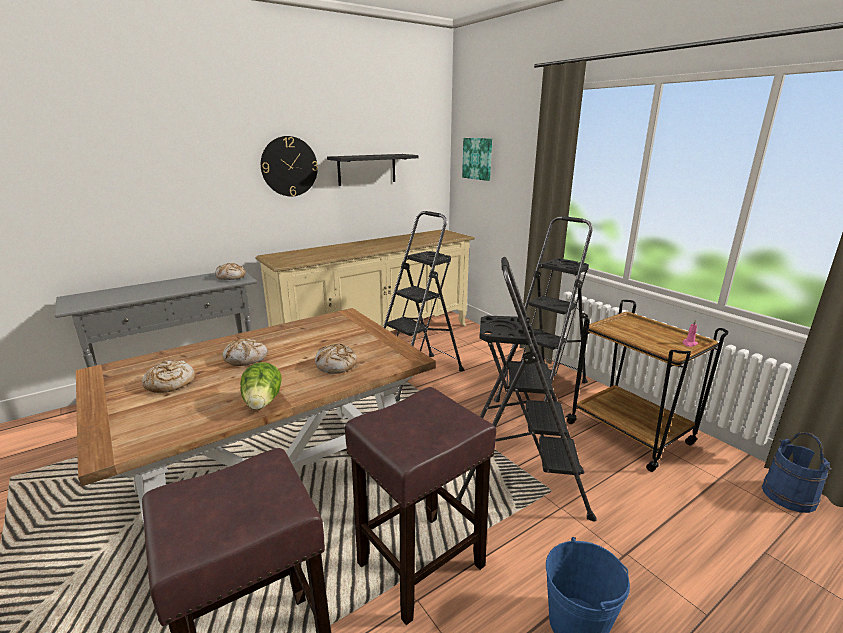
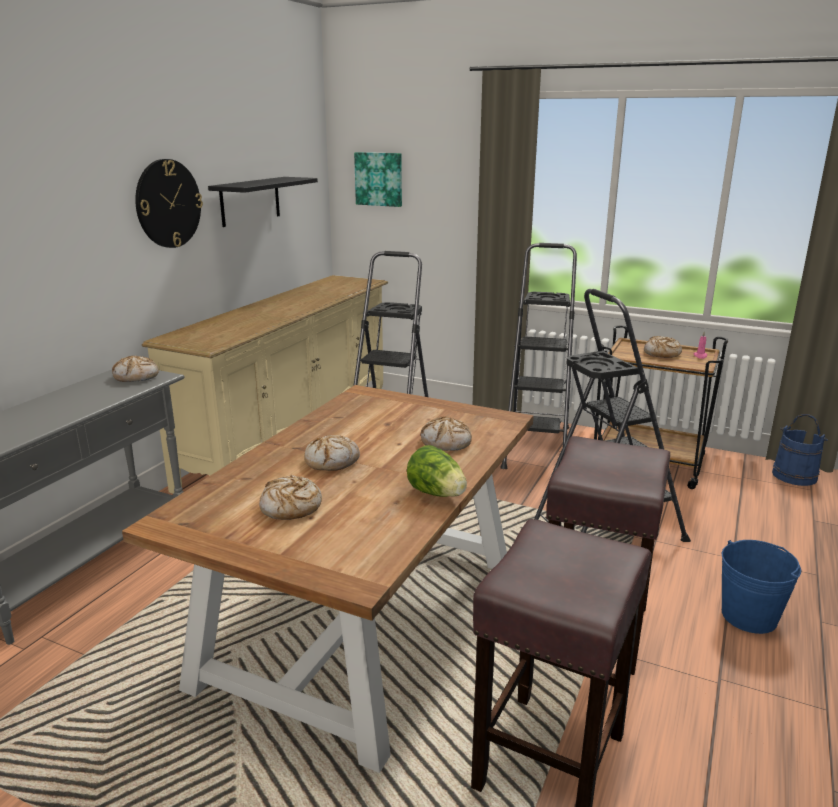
camera: 30 degrees left, 0 degrees up
(650, 333) = (662, 353): none -> bread

